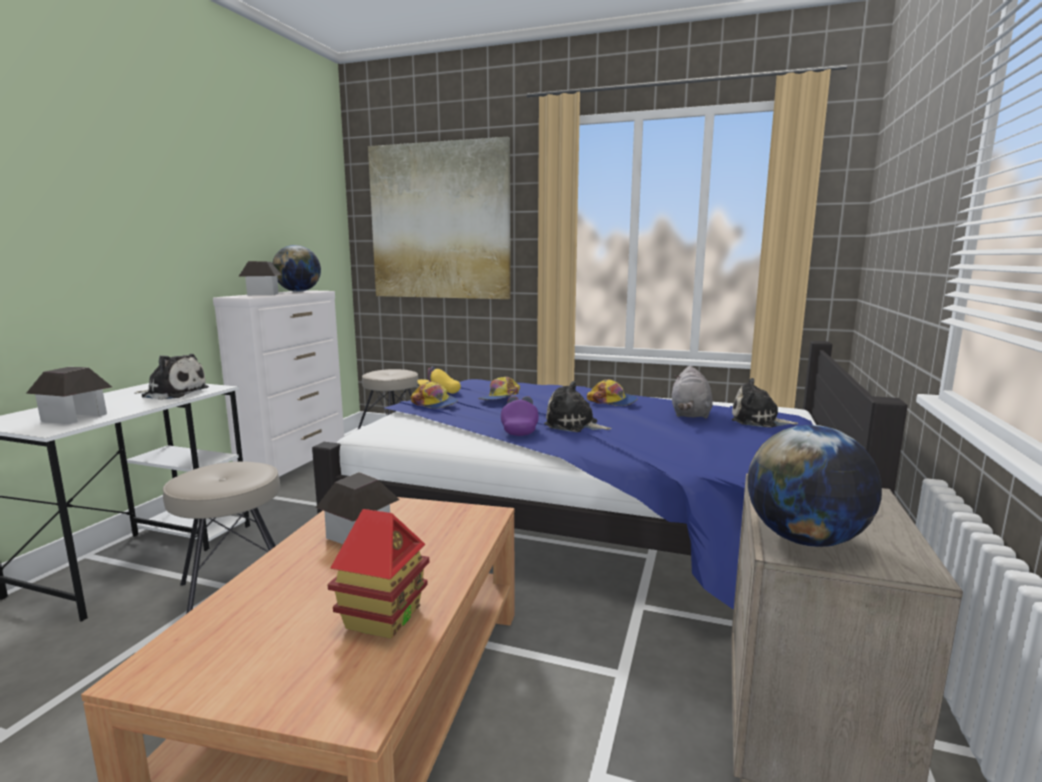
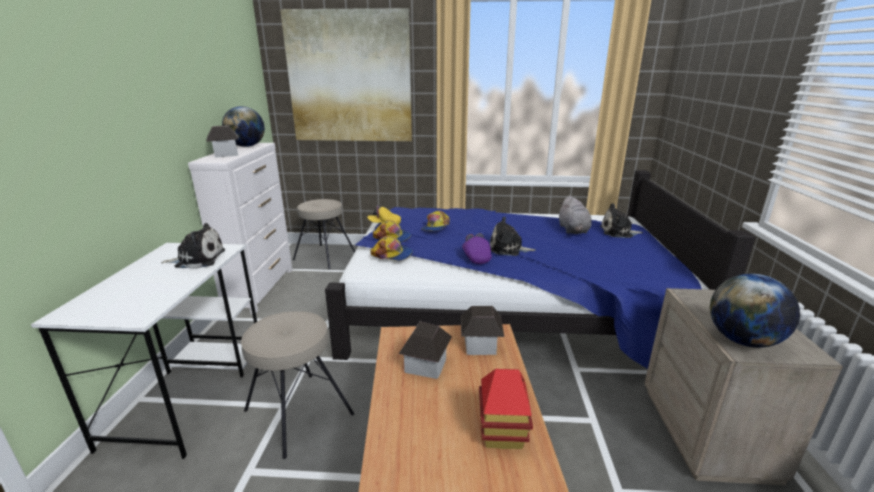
camera: 15 degrees left, 10 degrees up
(74, 417) = (142, 300): toy house -> toy house (480, 345)
(612, 401) = (516, 223): cap -> cap (392, 254)

